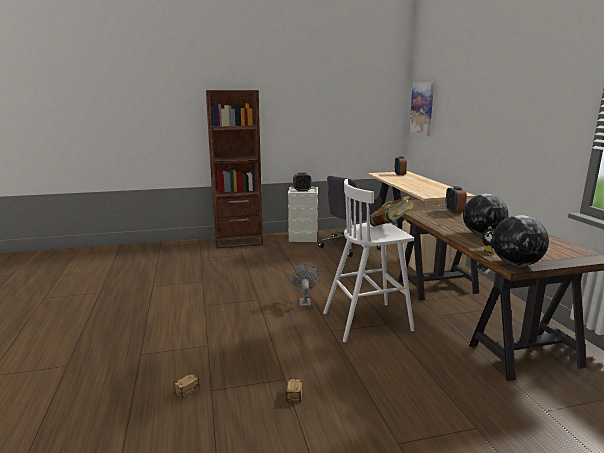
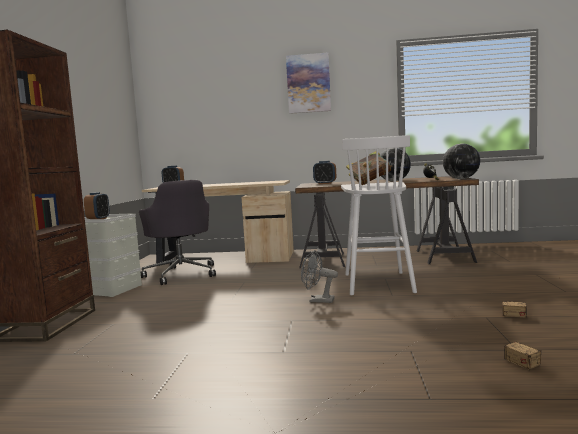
camera: 70 degrees left, 10 degrees down
(422, 108) = (171, 114): picture -> picture (308, 83)

